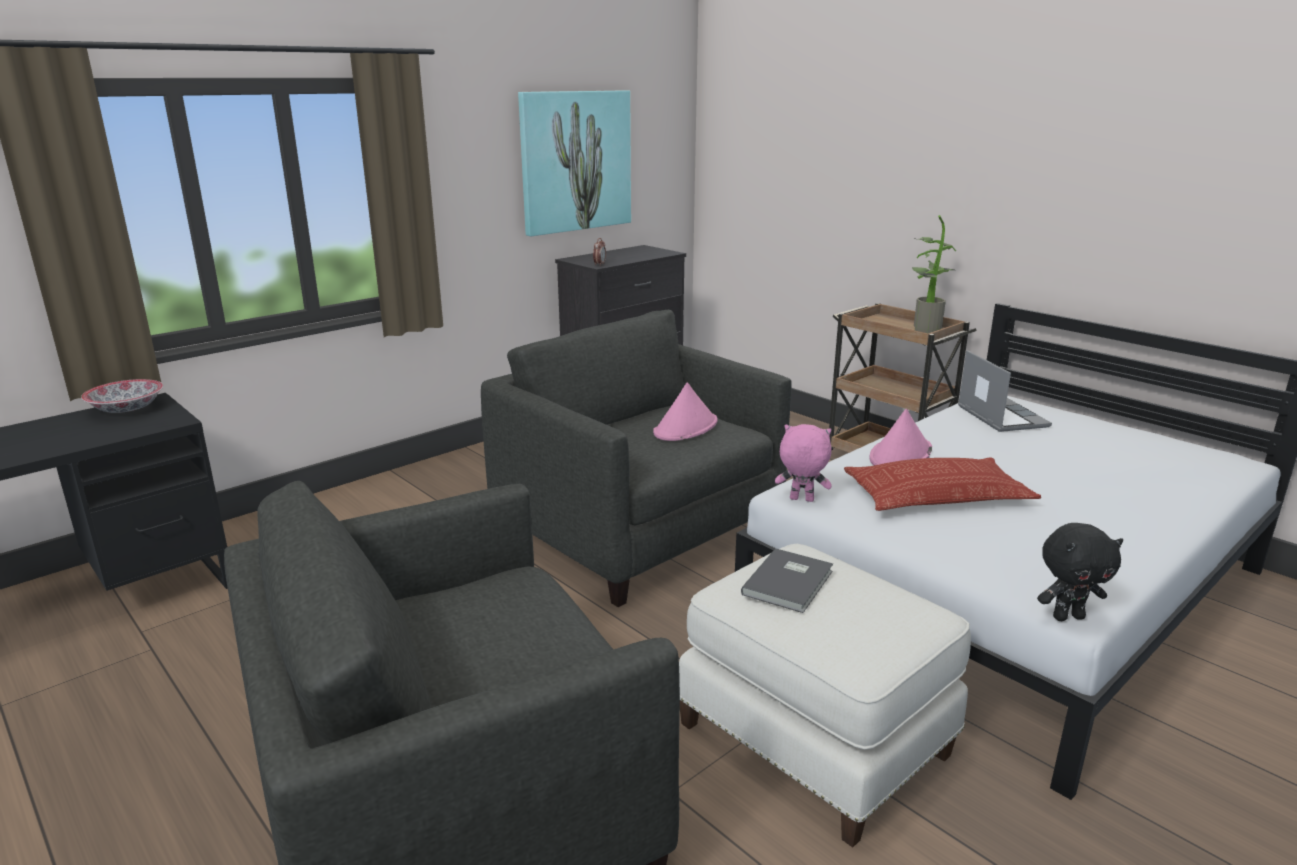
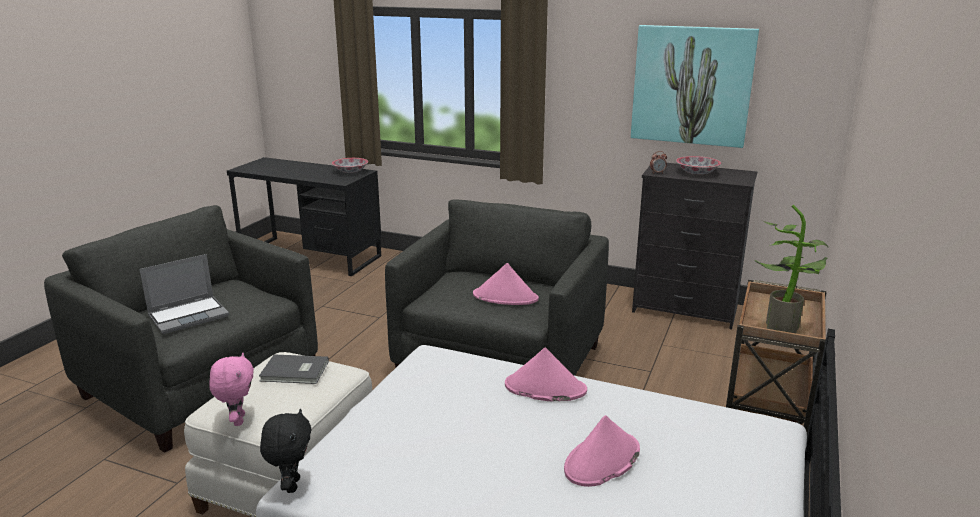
camera: 65 degrees right, 0 degrees up
(621, 256) = (697, 173): none -> bowl
(801, 500) = (423, 359): pink plush toy -> pink plush toy (237, 420)
(936, 496) = (473, 413): pillow -> none
(1000, 416) = (710, 433): laptop -> laptop (189, 315)
(1039, 459) = (602, 460): none -> pink hat
(1067, 616) = (291, 485): black plush toy -> black plush toy turned 150 degrees counterclockwise

